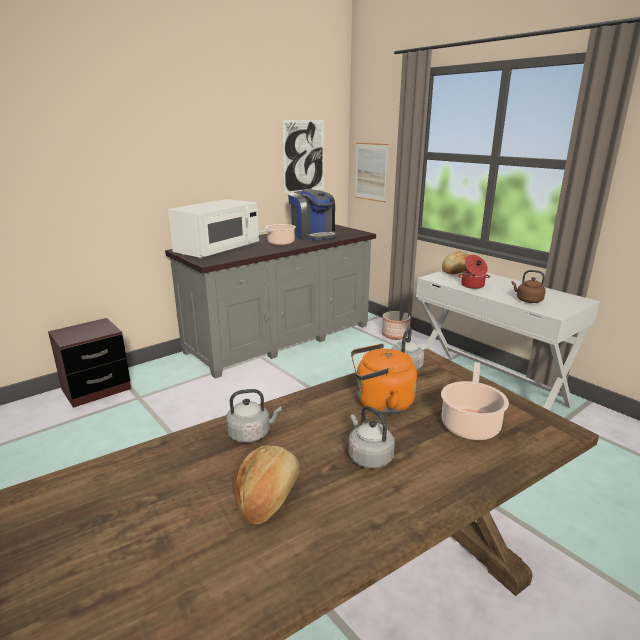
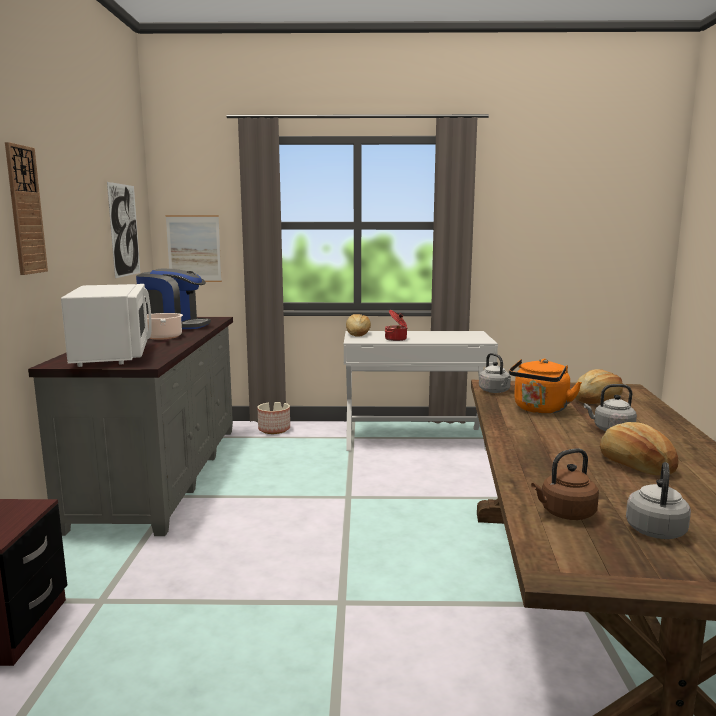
camera: 50 degrees left, 10 degrees down
(173, 148) = (25, 210): none -> wall clock
(251, 434) = (537, 451): grey kettle -> grey kettle (655, 529)
(470, 424) = (597, 400): cooking pot -> bread
(527, 300) = (451, 339): brown kettle -> brown kettle (565, 513)

